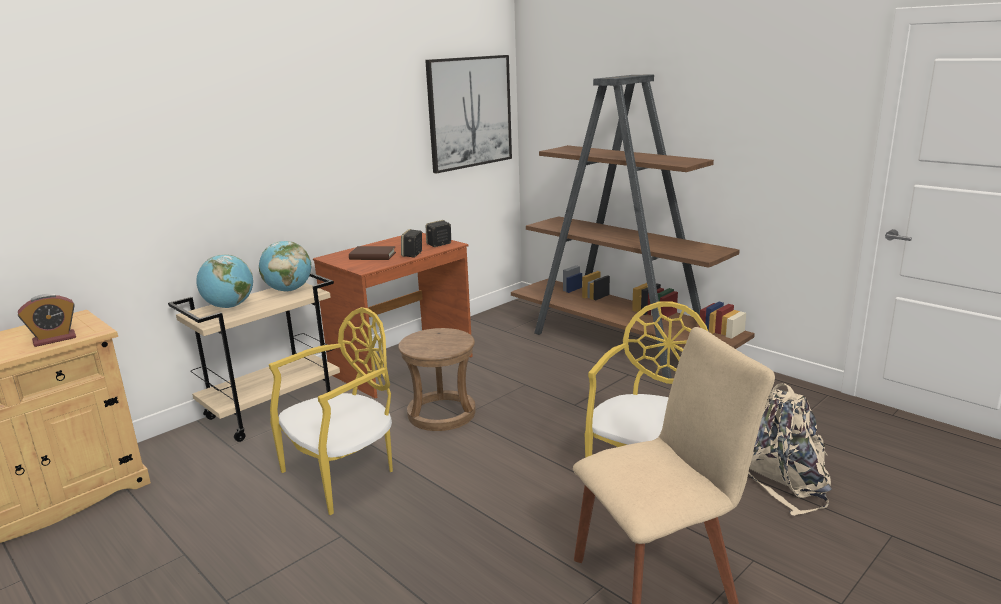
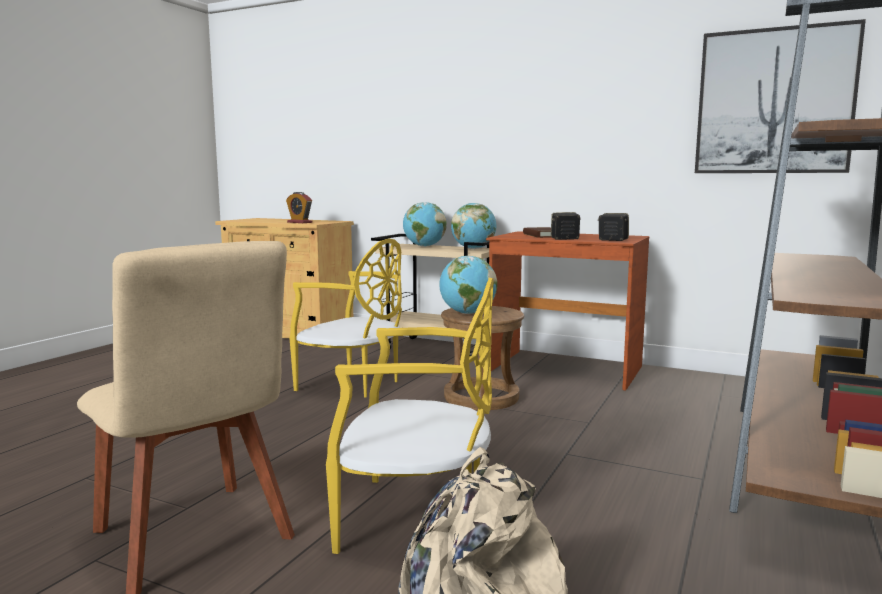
camera: 70 degrees right, 10 degrees down
(434, 347) = (467, 313): none -> globe

